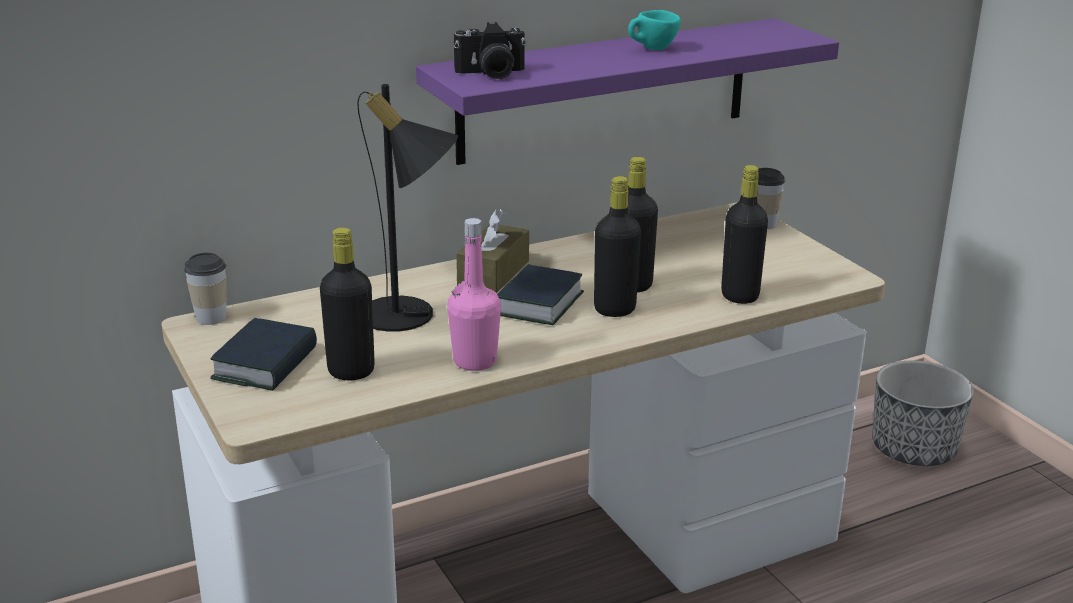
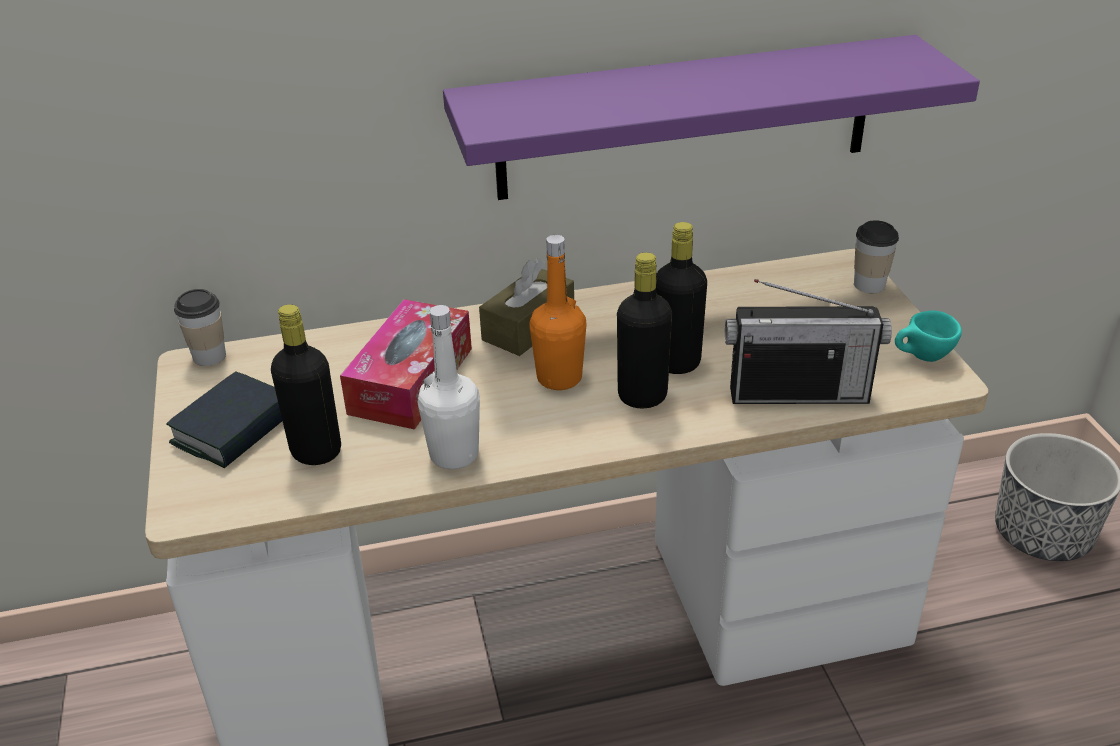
camera: 15 degrees right, 10 degrees up
(409, 317) = (411, 380): black table lamp -> tissue box
(475, 361) = (454, 454): pink bottle -> white bottle
(491, 74) = (518, 109): camera -> none
(538, 304) = (559, 378): book -> orange bottle
(652, 49) = (732, 80): turquoise cup -> turquoise cup (922, 358)
(740, 296) = (798, 393): black bottle -> radio

